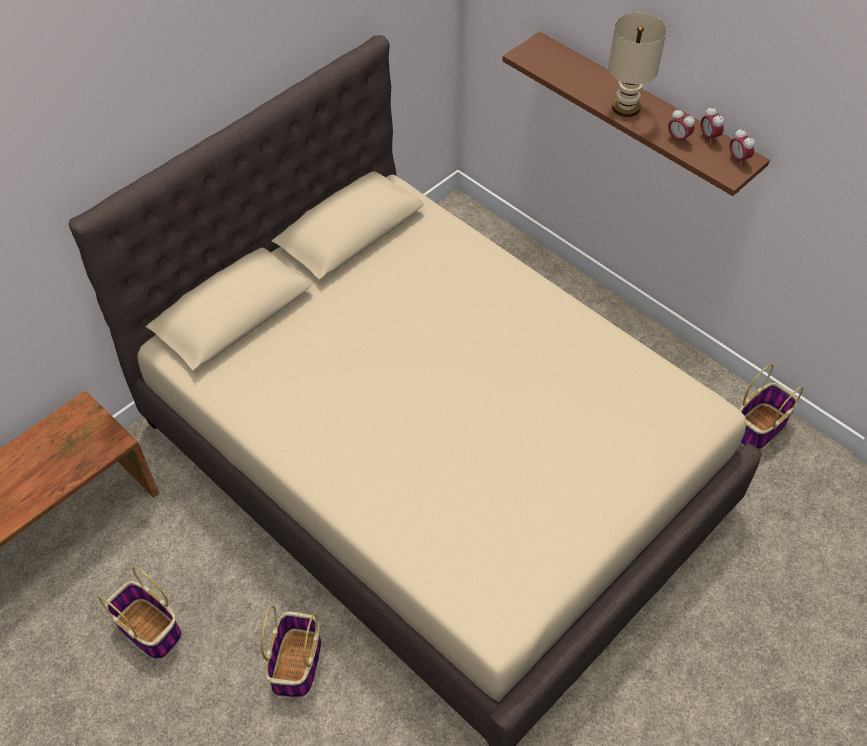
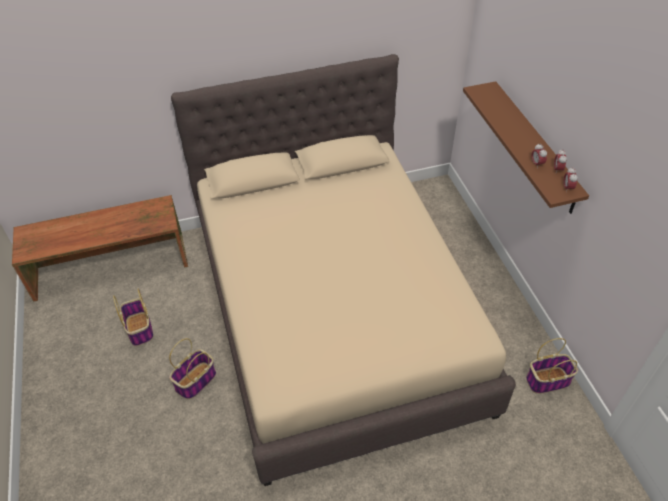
camera: 30 degrees right, 5 degrees down
(626, 107) = (517, 137): beige table lamp -> none

